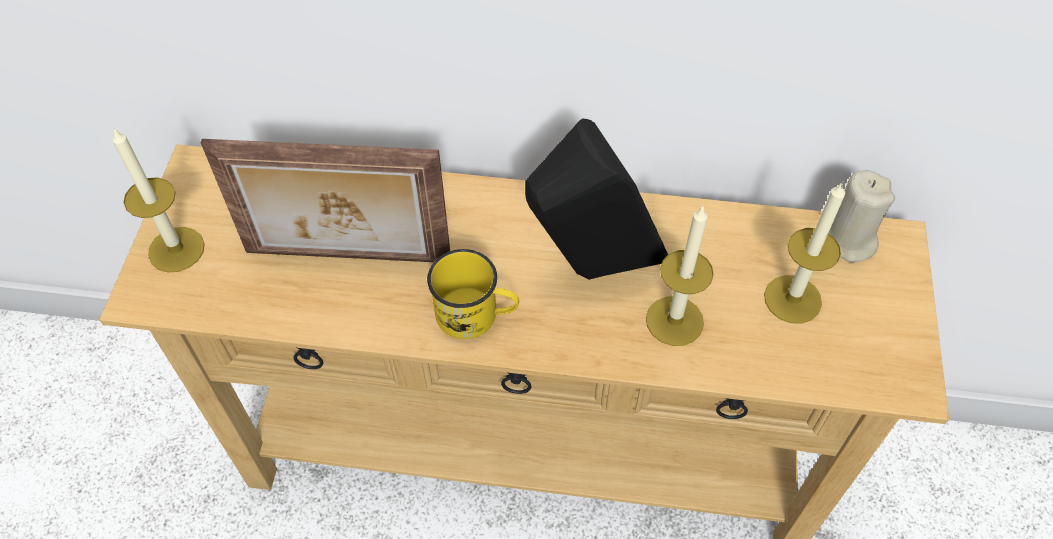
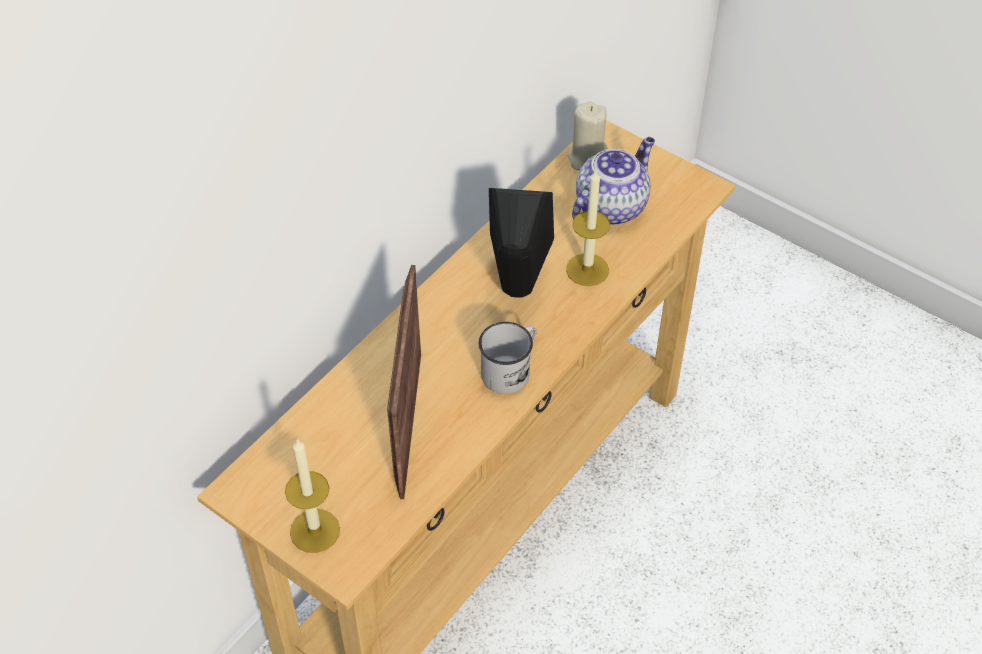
camera: 60 degrees left, 5 degrees down
(347, 259) = (407, 424): picture frame -> picture frame turned 150 degrees clockwise
(476, 315) = (511, 370): yellow mug -> white mug
(792, 299) = (611, 206): candle -> teapot

